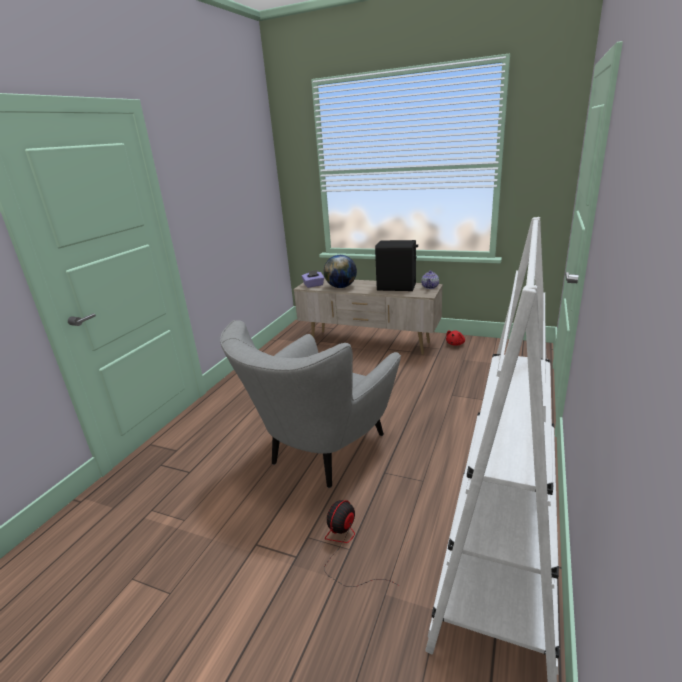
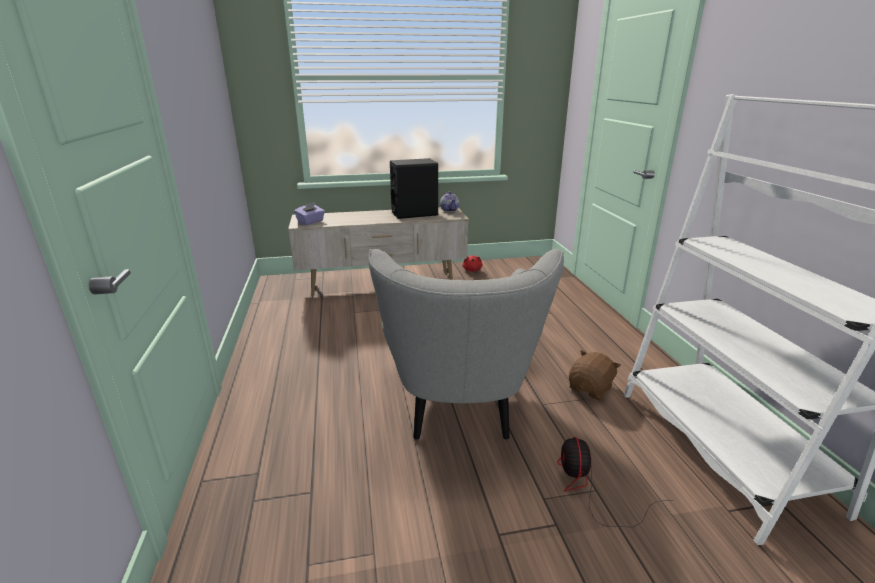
camera: 35 degrees left, 0 degrees up
(341, 287) = (350, 220): globe -> none
(439, 475) = (590, 389): none -> brown plush toy

